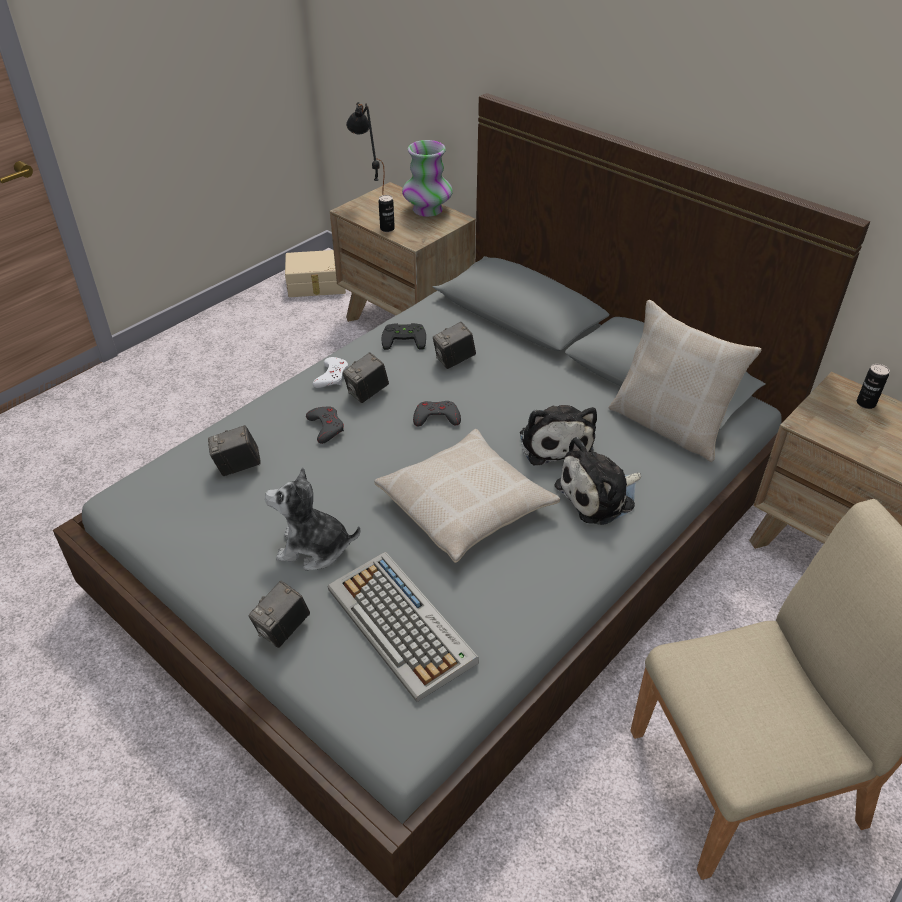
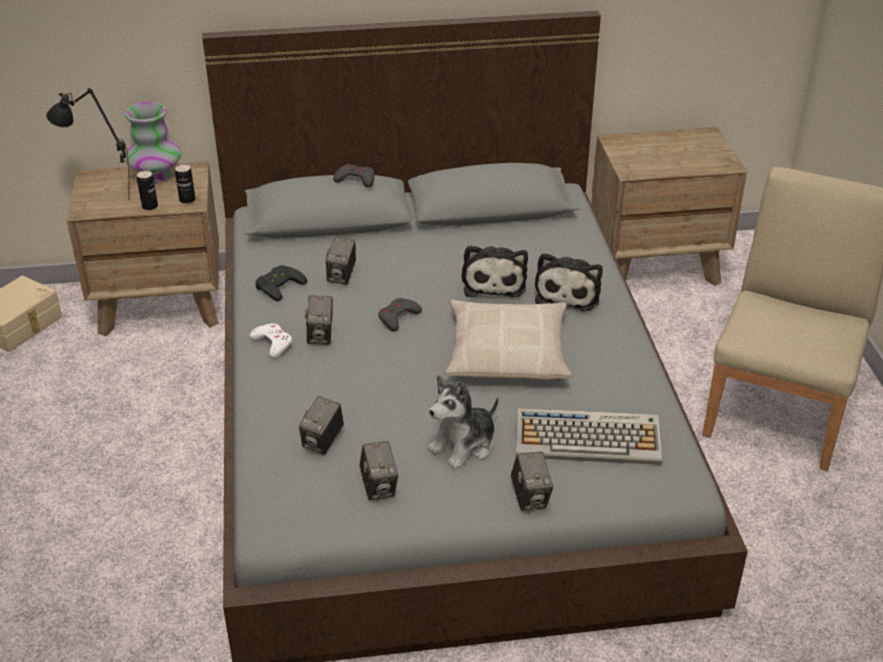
camera: 50 degrees left, 5 degrees down
(214, 528) = (379, 487): none -> camera
(326, 427) = (335, 375): grey game controller -> grey game controller (355, 179)
(554, 442) = (493, 281): plush toy -> plush toy turned 60 degrees clockwise
(669, 425) = (539, 228): beige pillow -> none
(865, 403) = (640, 142): can -> can (187, 200)

